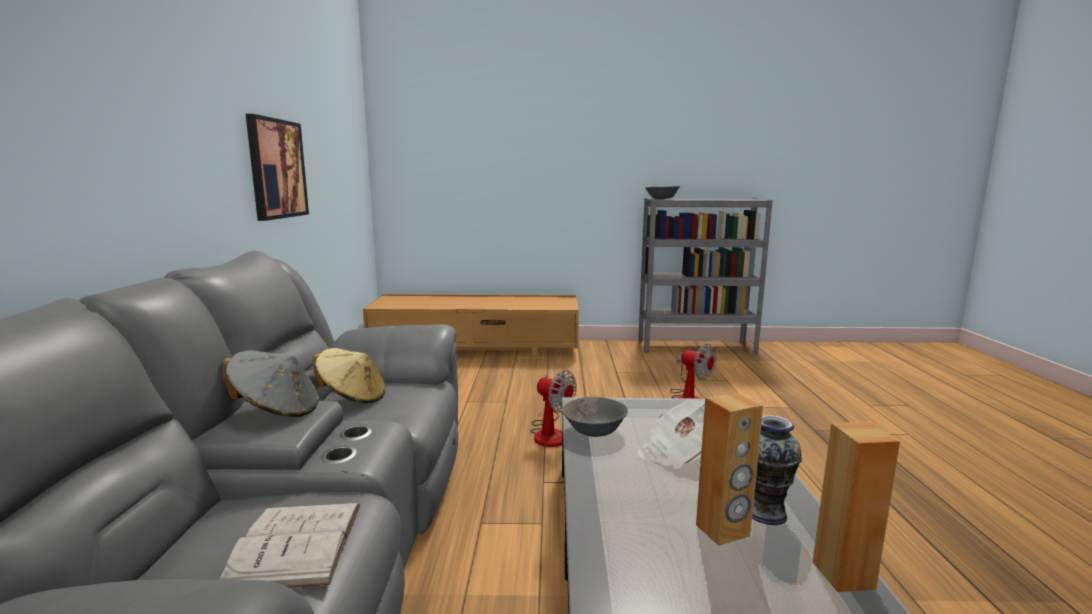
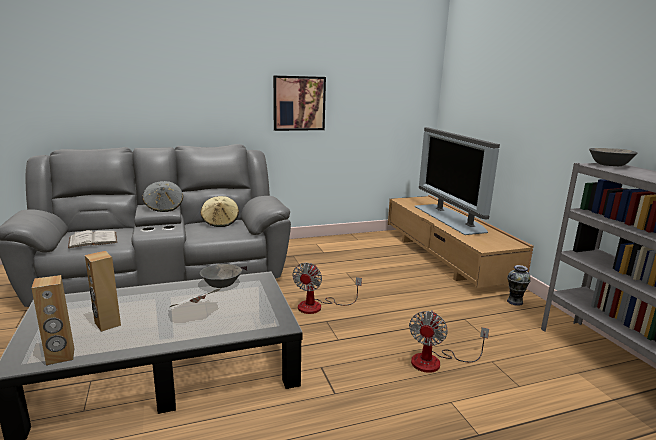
camera: 70 degrees right, 5 degrees up
(473, 301) = (450, 218): none -> television
(766, 513) = (123, 337): vase -> vase (515, 302)

